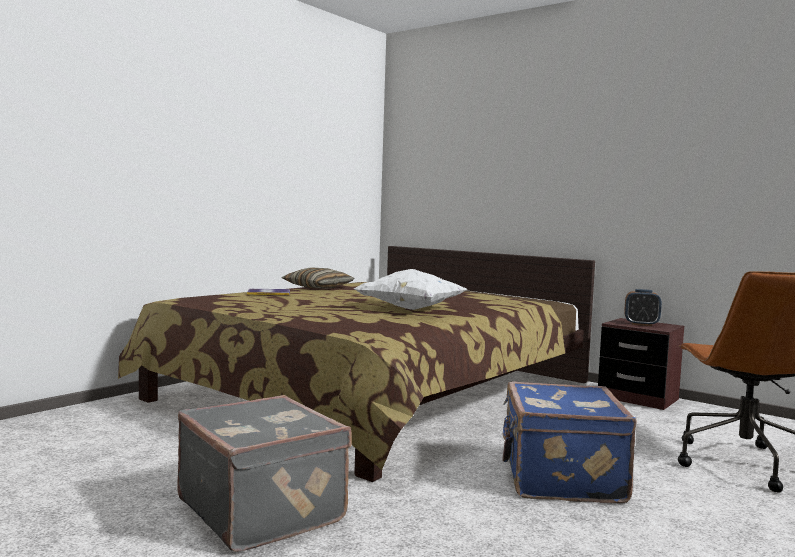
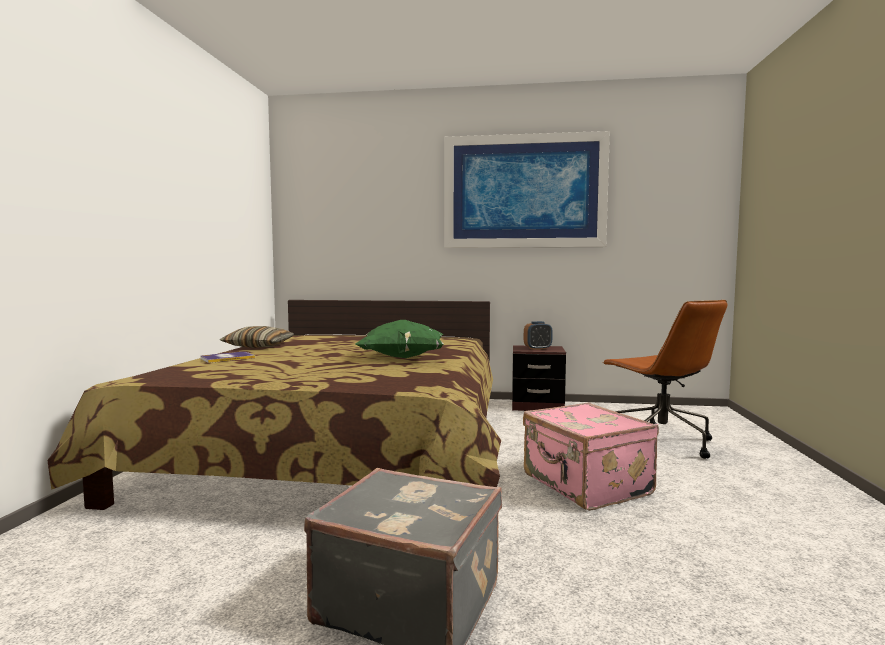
camera: 30 degrees left, 0 degrees up
(409, 309) = (402, 358): white pillow -> green pillow
(559, 478) = (585, 485): blue suitcase -> pink suitcase
(647, 123) = (524, 192): none -> picture

